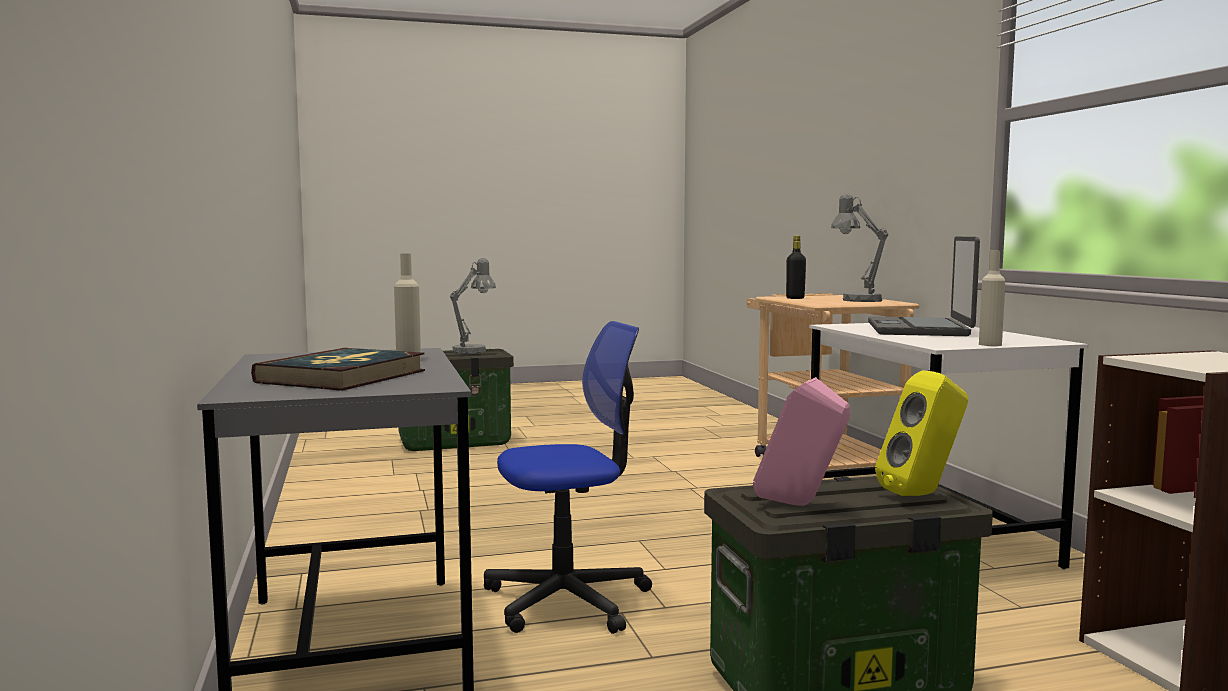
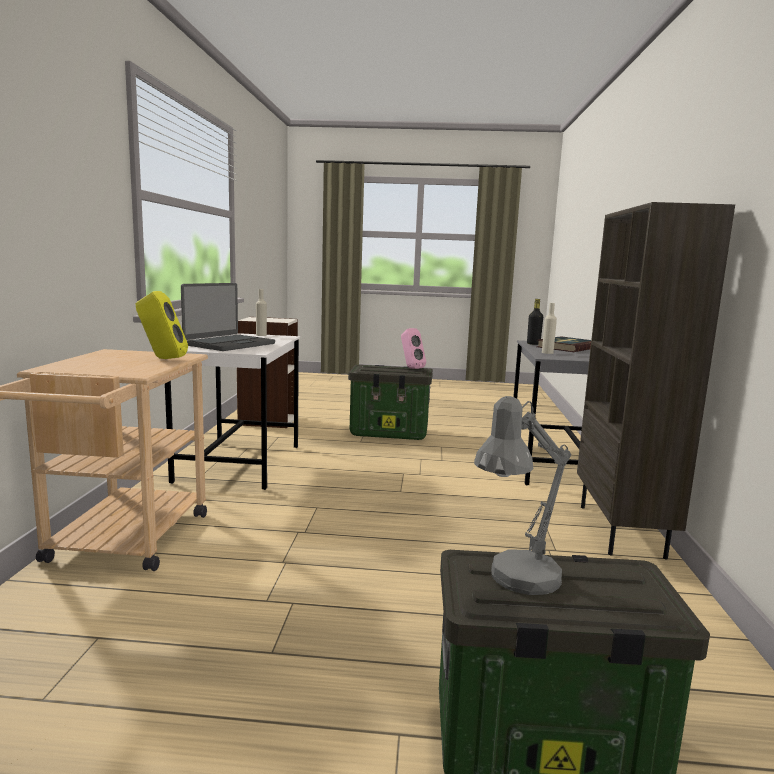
camera: 160 degrees left, 5 degrees up
(320, 539) = (622, 531): none -> brown bookcase
(567, 600) = (463, 468): office chair -> none
(795, 298) = (140, 367): black bottle -> black bottle (533, 344)
(856, 300) = (108, 358): grey table lamp -> none
(923, 494) = (367, 366): yellow speaker -> yellow speaker (162, 358)

